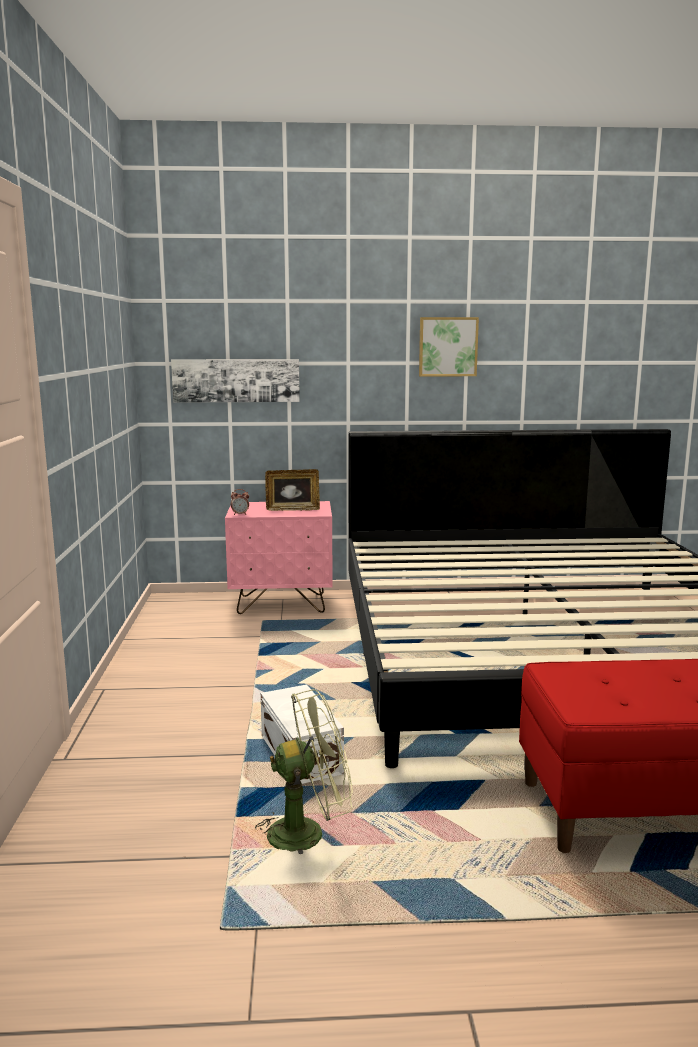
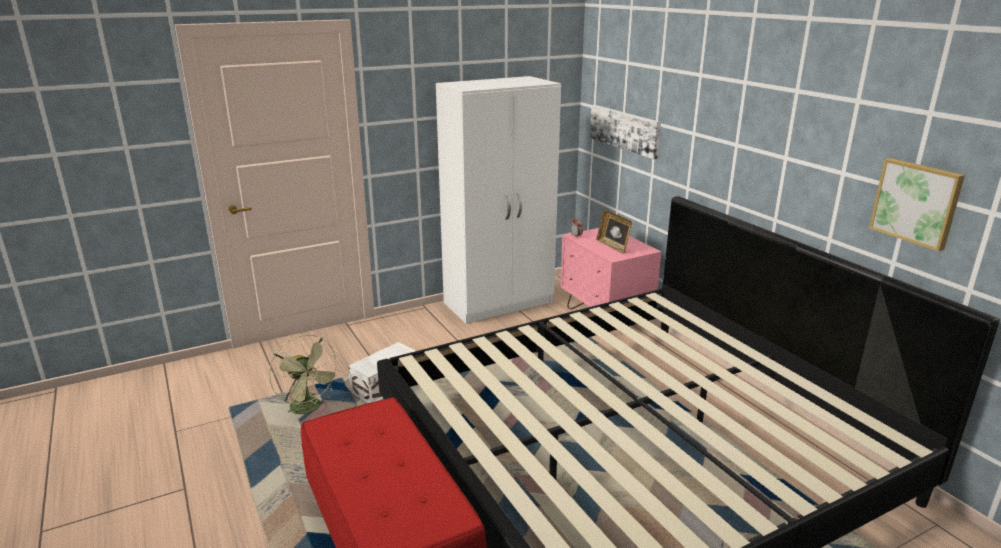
camera: 65 degrees right, 10 degrees up
(169, 643) = (499, 303): none -> white wardrobe
(447, 346) = (768, 136): picture -> picture (916, 202)

